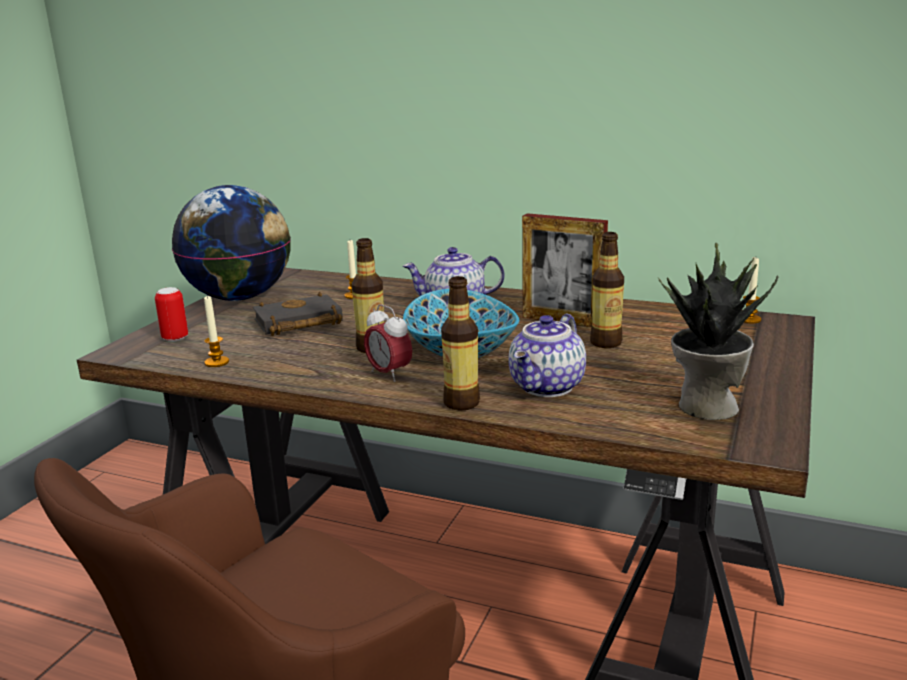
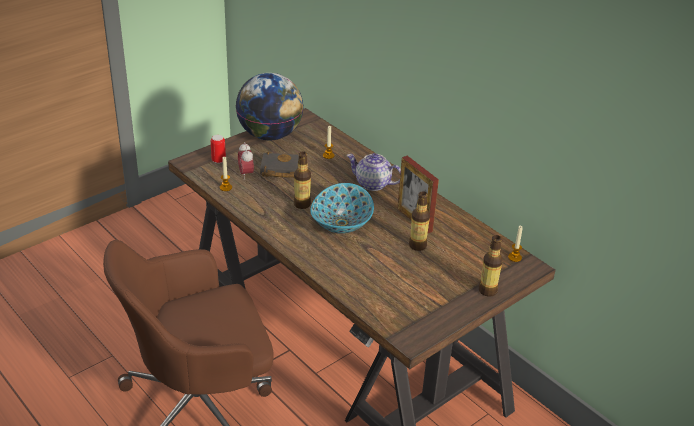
camera: 25 degrees right, 15 degrees up
(389, 374) = (294, 227): alarm clock -> alarm clock (246, 174)
(461, 403) = (309, 260): bottle -> bottle (487, 290)
(548, 387) = (356, 265): teapot -> none
(705, 406) = (413, 307): potted plant -> none

